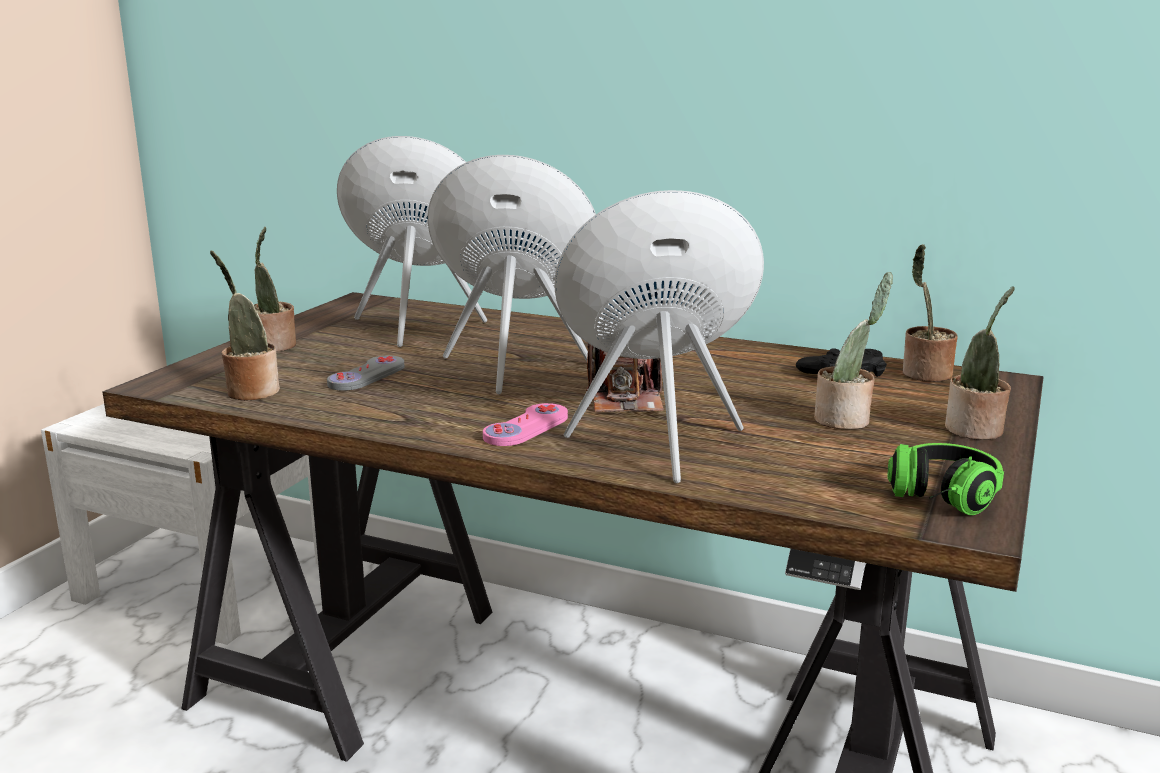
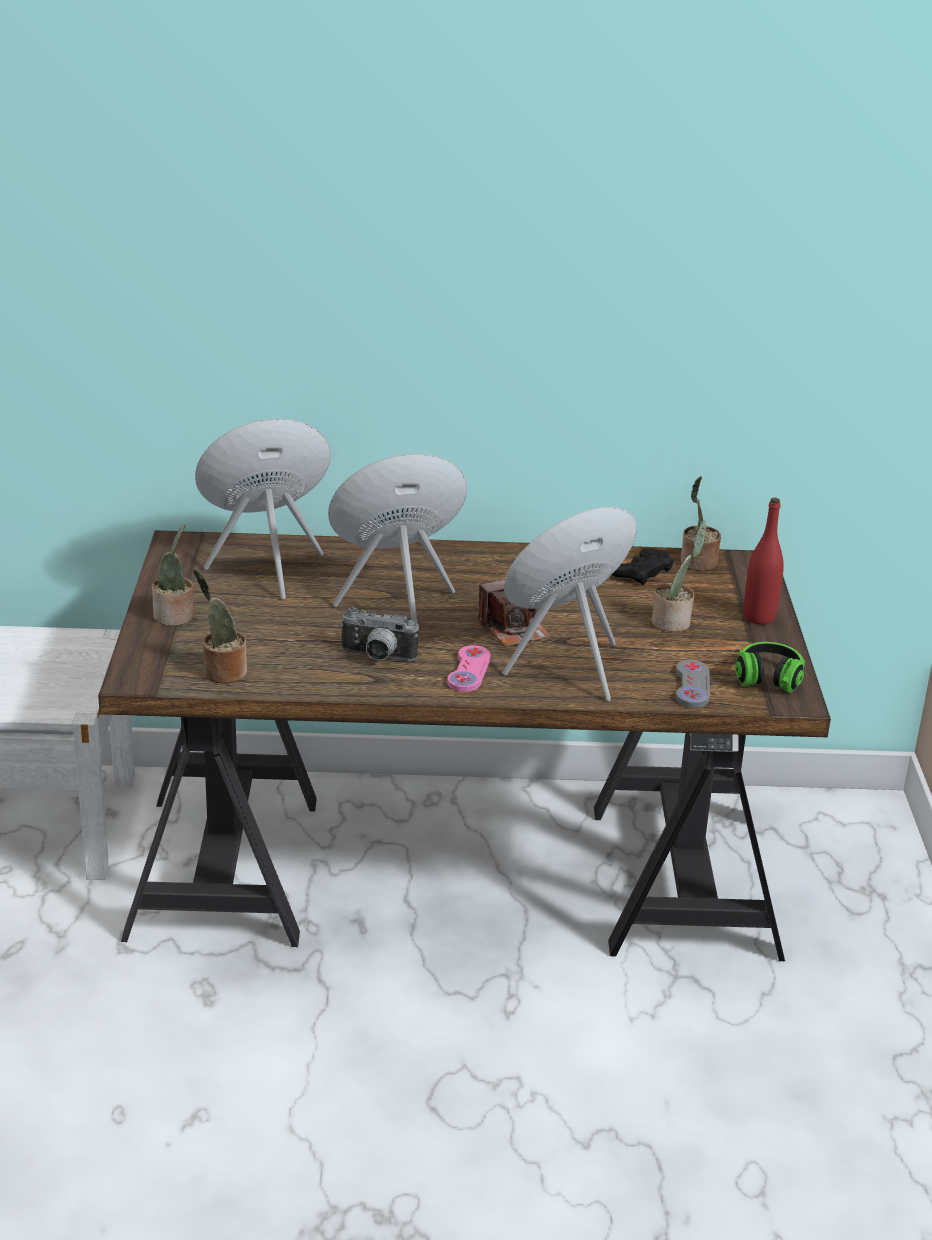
camera: 25 degrees left, 10 degrees up
(367, 376) = (295, 638): grey game controller -> grey game controller (692, 686)
(433, 402) = (377, 658): none -> camera
(975, 431) = (759, 617): potted plant -> red bottle

